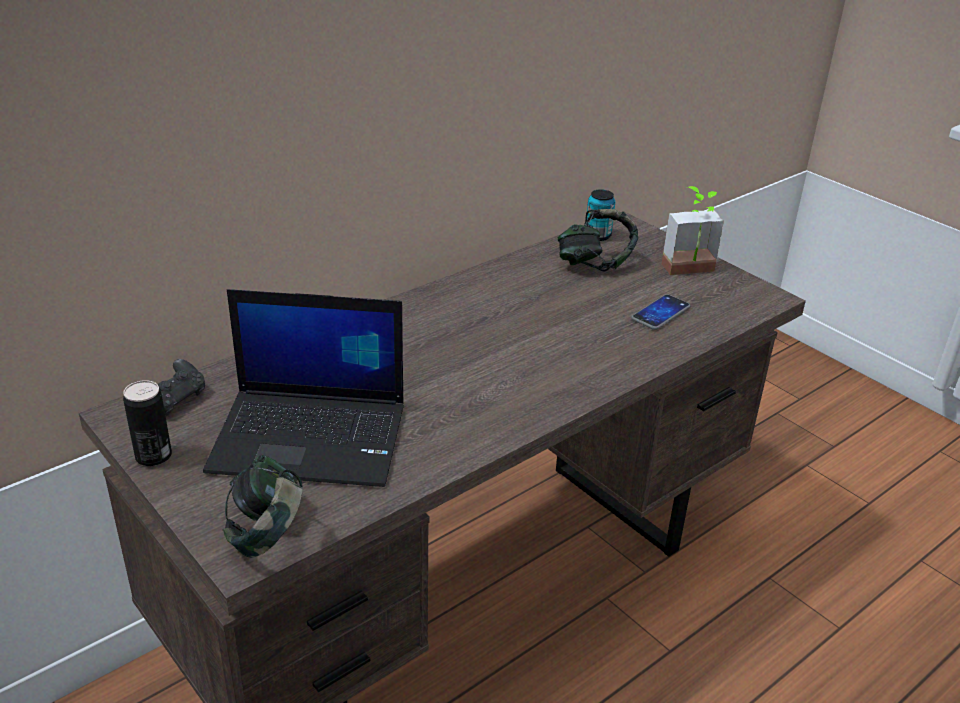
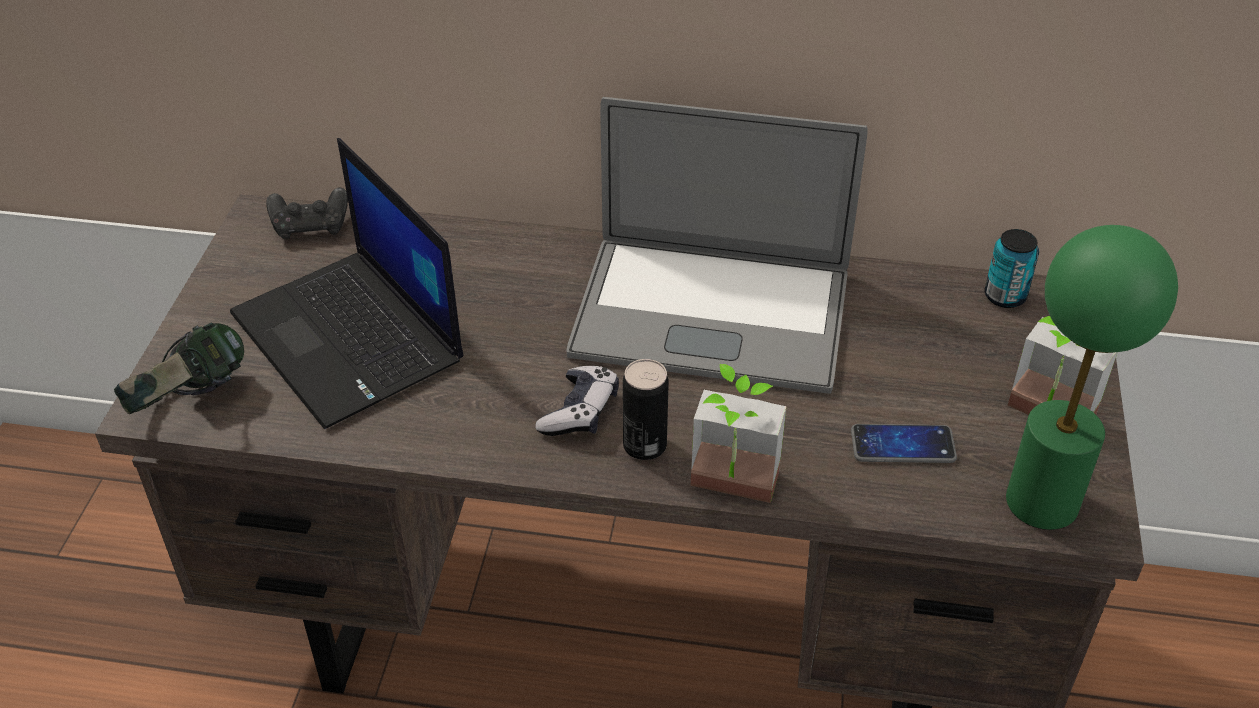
camera: 50 degrees right, 10 degrees up
(153, 456) = (226, 271): can -> can (644, 445)
(489, 311) = (711, 314): none -> laptop
(504, 389) = (580, 412): none -> game controller
(594, 263) = (934, 331): headphones -> none
(630, 375) = (730, 492): none -> potted plant
(741, 301) = (1041, 501): none -> green table lamp

